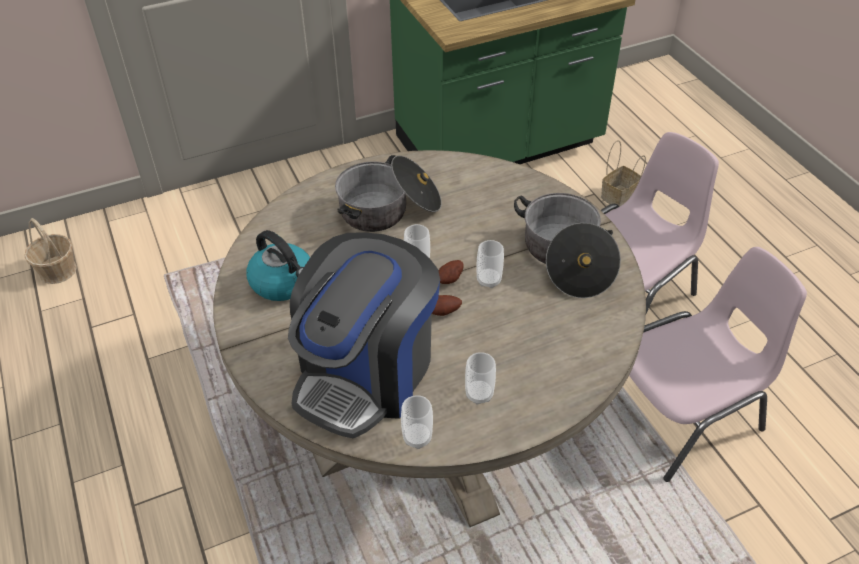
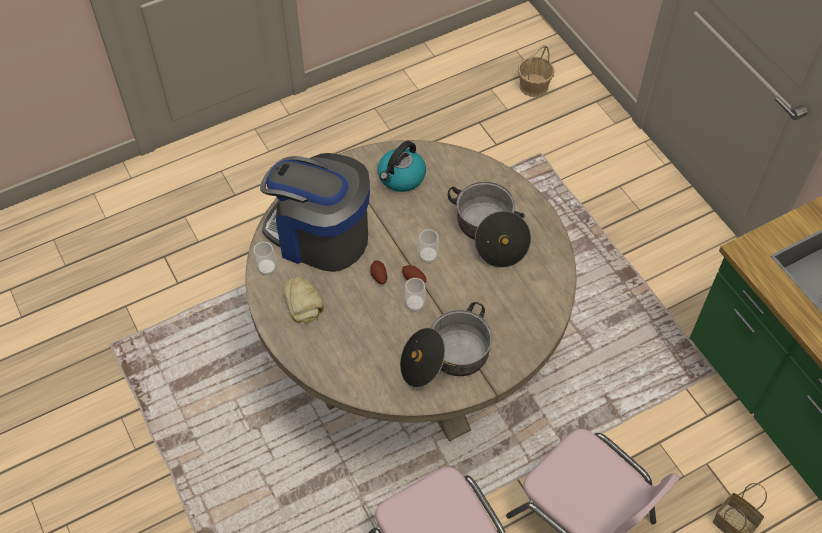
camera: 85 degrees right, 10 degrees up
(479, 394) = (303, 302): cup -> bread

